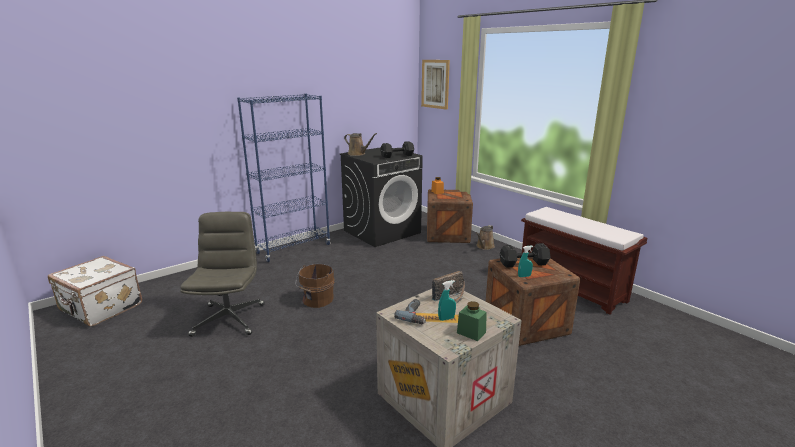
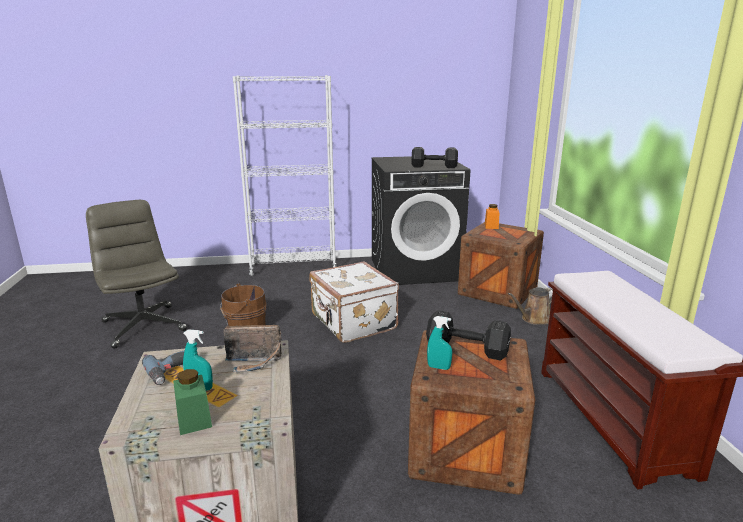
camera: 30 degrees right, 0 degrees up
(100, 308) = (68, 285): white suitcase -> white suitcase (352, 323)
(229, 319) = (143, 325): grey office chair -> grey office chair turned 60 degrees counterclockwise
(293, 249) = (293, 268): blue bookcase -> white bookcase
(358, 154) = (390, 160): brown watering can -> none
(435, 84) = (525, 69): picture -> none

